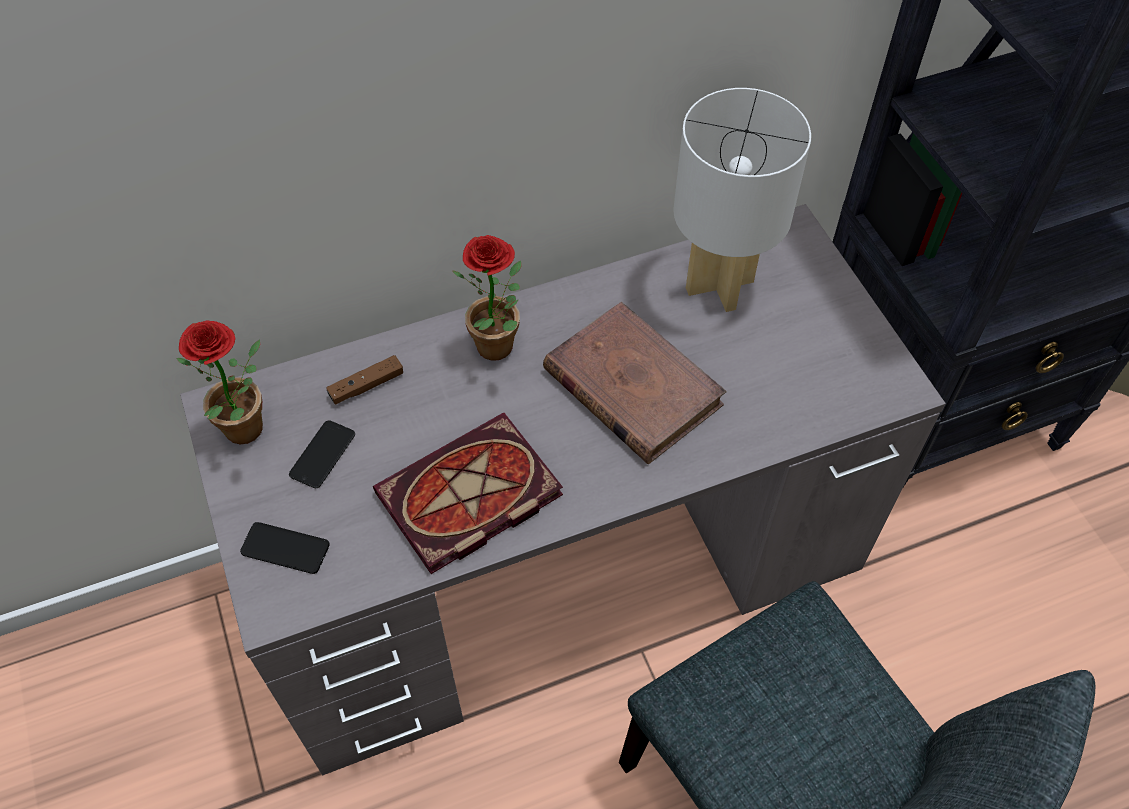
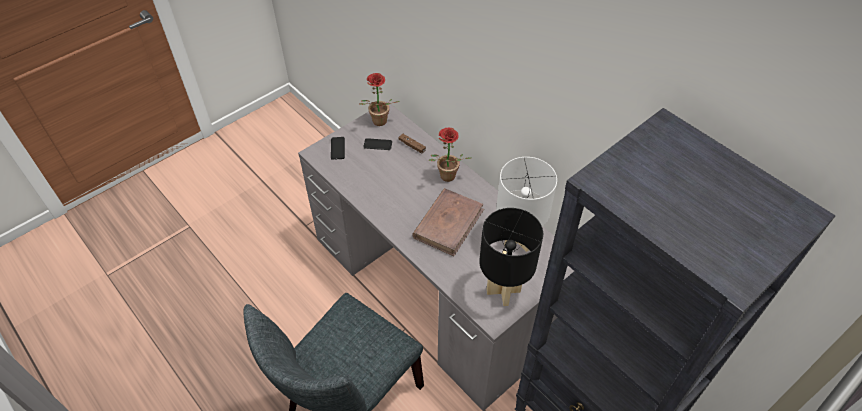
camera: 70 degrees right, 5 degrees down
(467, 499) = (376, 189): book -> none
(836, 349) = (504, 291): none -> black table lamp

